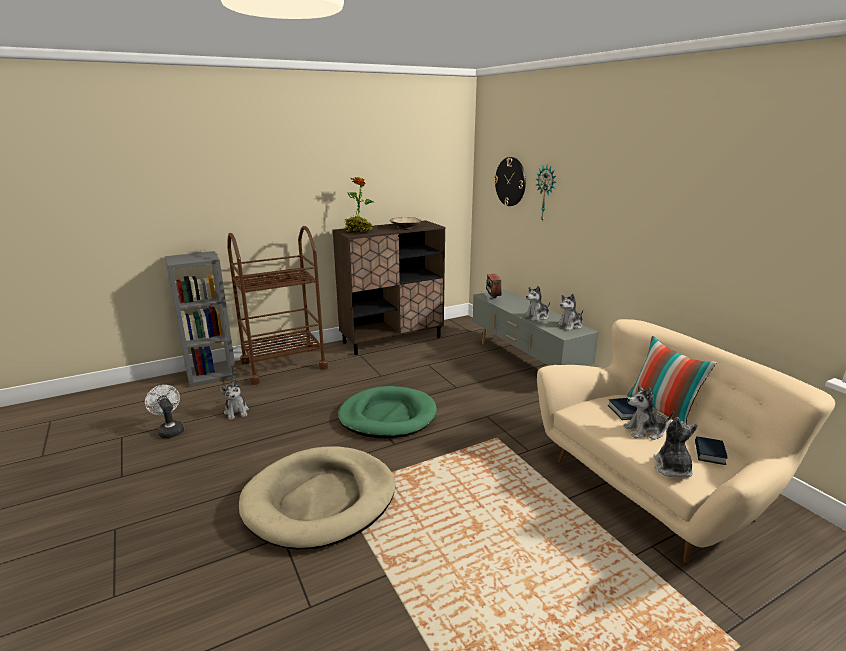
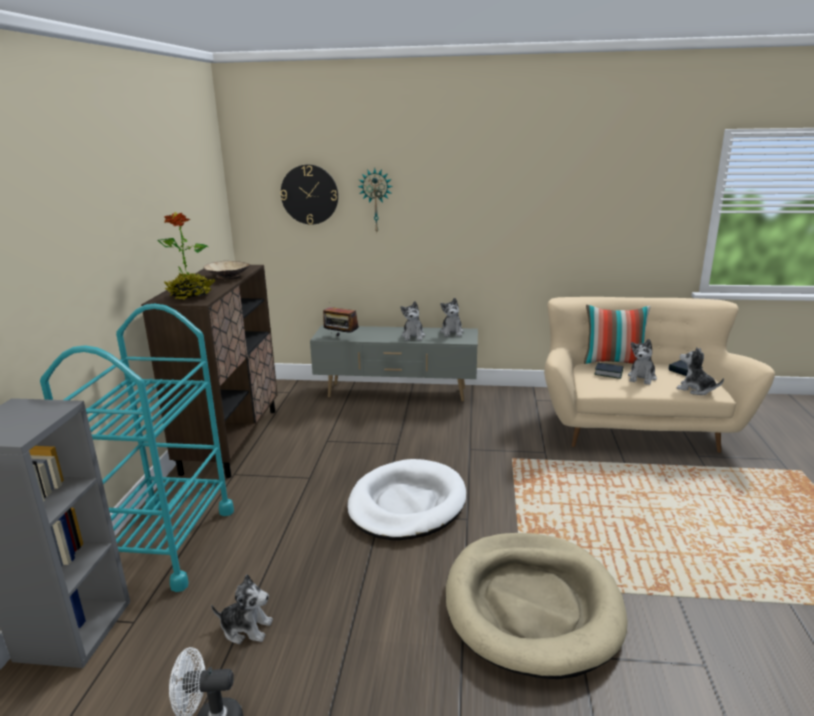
camera: 55 degrees left, 0 degrees up
(284, 365) = (165, 544): brown cart -> turquoise cart
(387, 416) = (407, 504): green dog bed -> white dog bed

